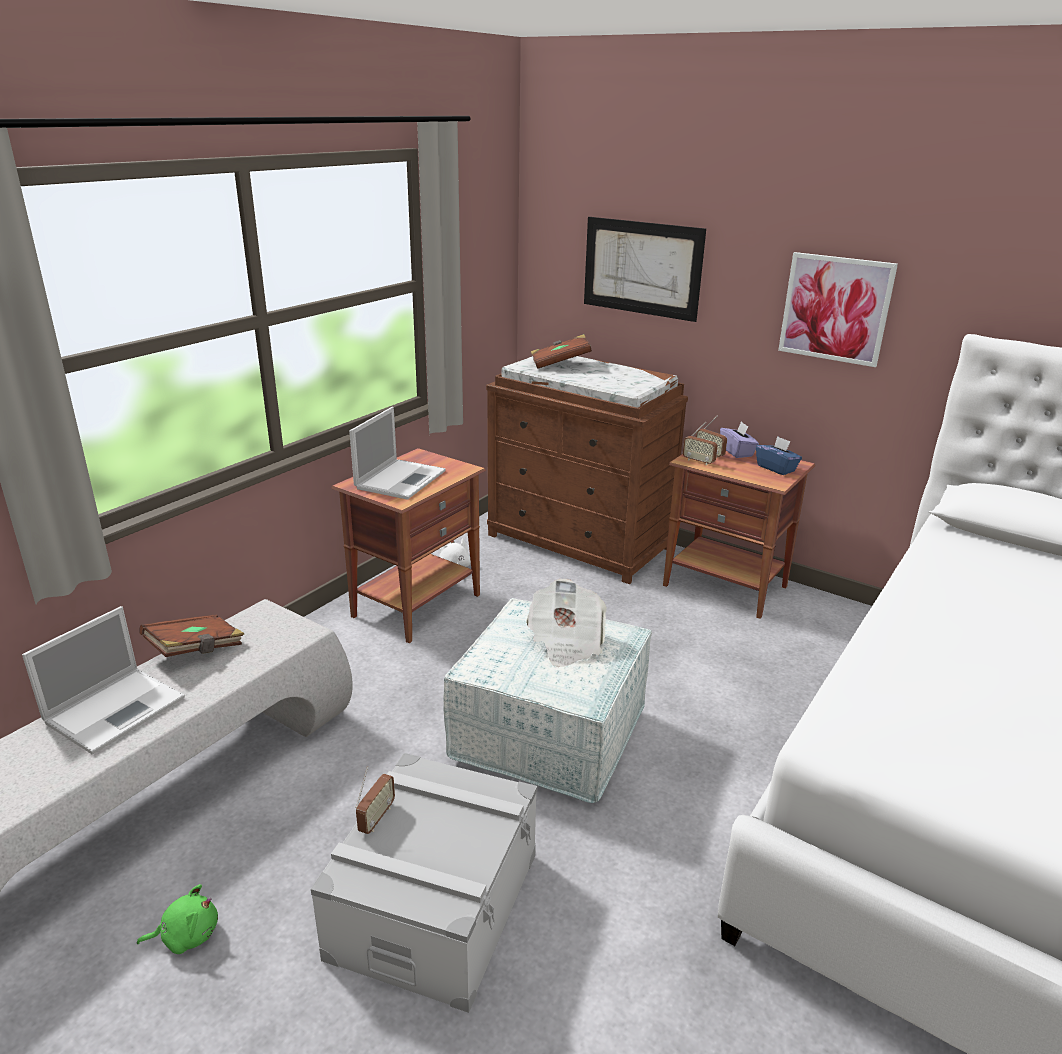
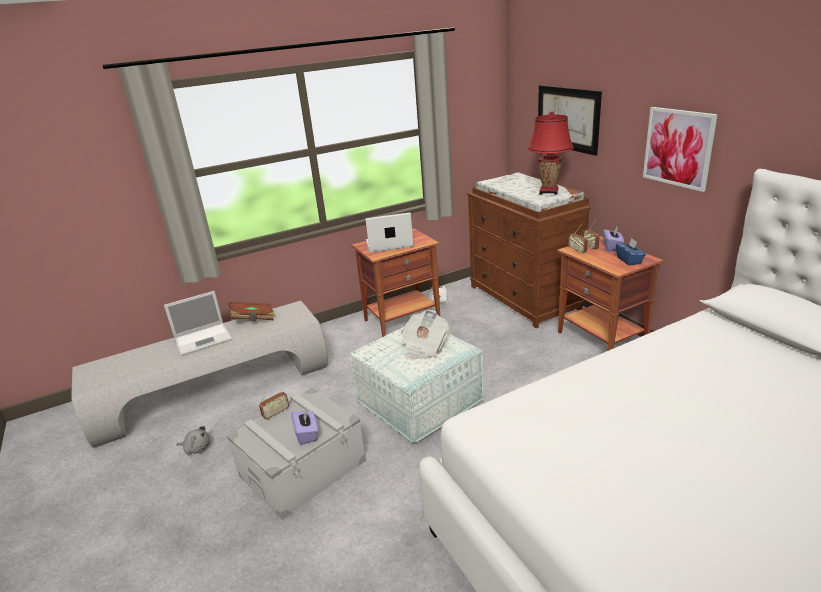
camera: 30 degrees right, 0 degrees up
(187, 935) = (197, 448): green plush toy -> grey plush toy
(401, 479) = (388, 244): laptop -> laptop turned 150 degrees counterclockwise
(469, 839) = (307, 434): none -> purple tissue box
(560, 364) = (514, 181): brown book -> none
(628, 377) = (548, 191): none -> red table lamp

